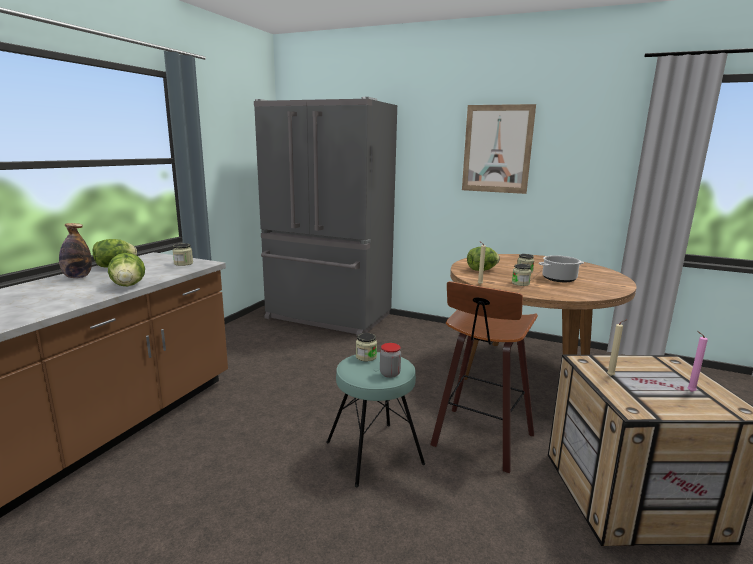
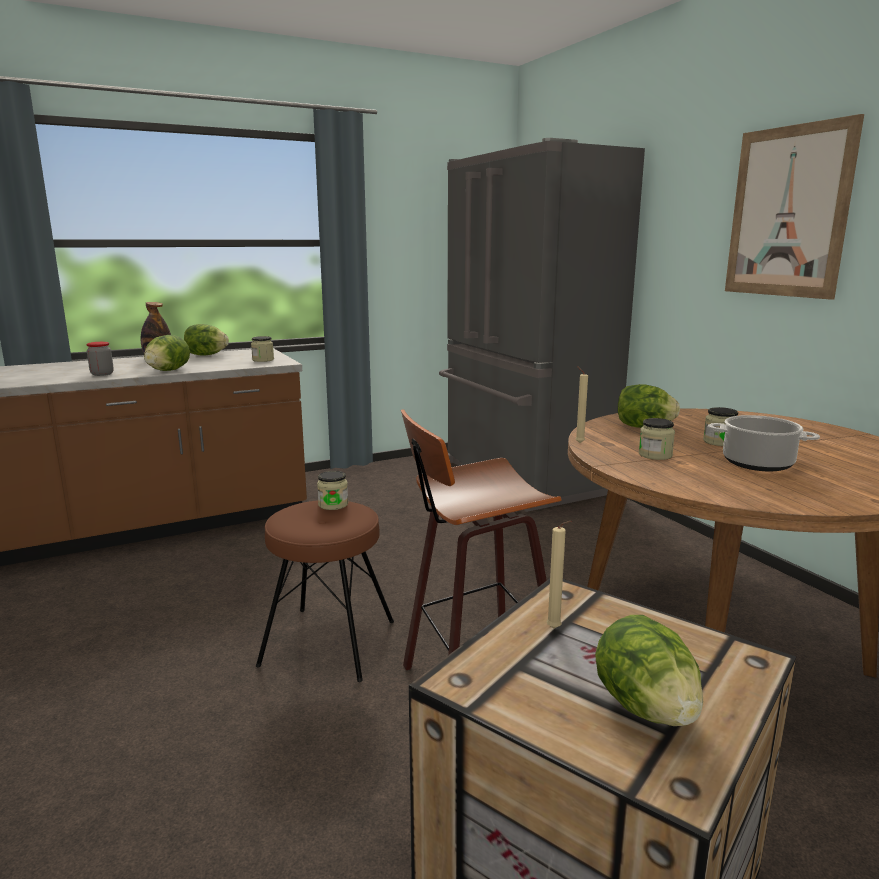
camera: 40 degrees right, 0 degrees up
(374, 453) = (328, 643): turquoise stool -> brown stool
(389, 374) = (316, 528): jar -> jar (102, 374)
(689, 391) = (645, 708): pink candle -> lettuce

